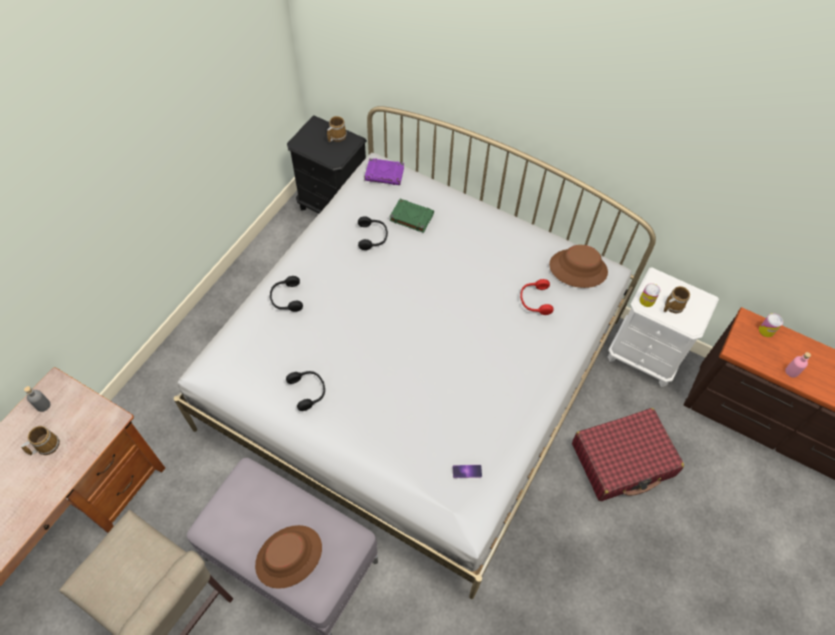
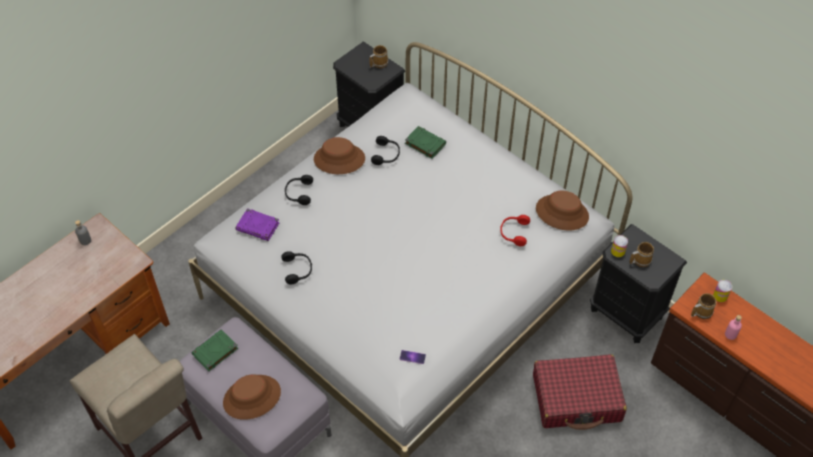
camera: 15 degrees right, 5 degrees down
(46, 445) = (81, 270): mug -> mug (701, 311)
(231, 508) = (215, 352): none -> green book
(322, 251) = (339, 159): none -> brown hat
(385, 174) = (412, 103): purple book -> purple book (258, 227)
(644, 356) = (626, 313): white nightstand -> black nightstand

